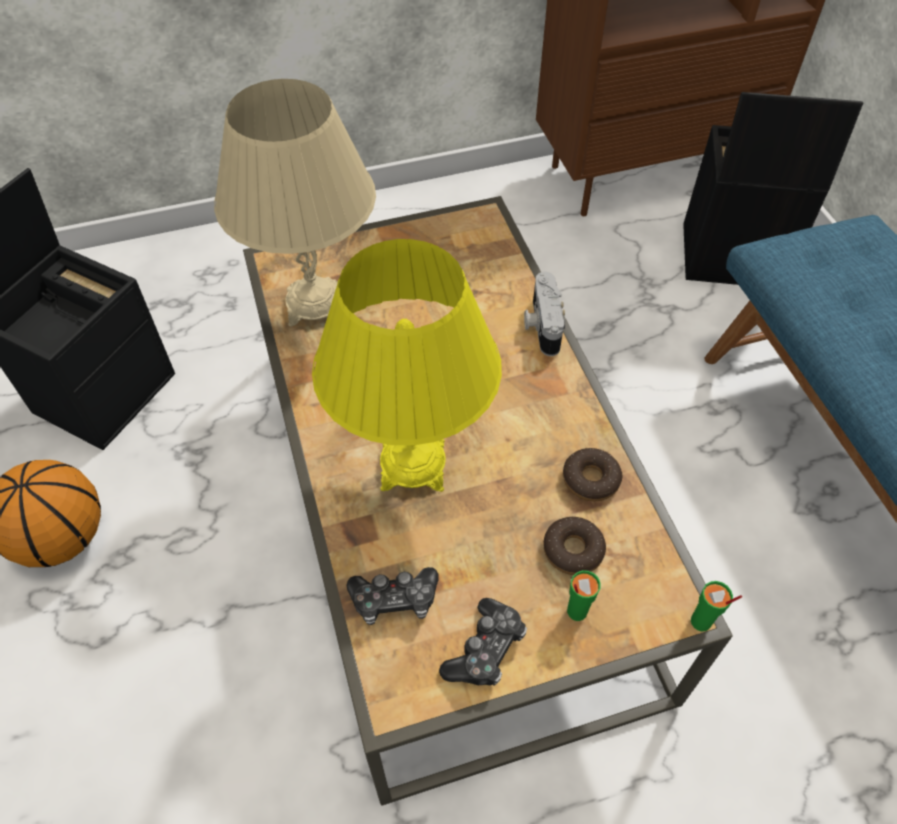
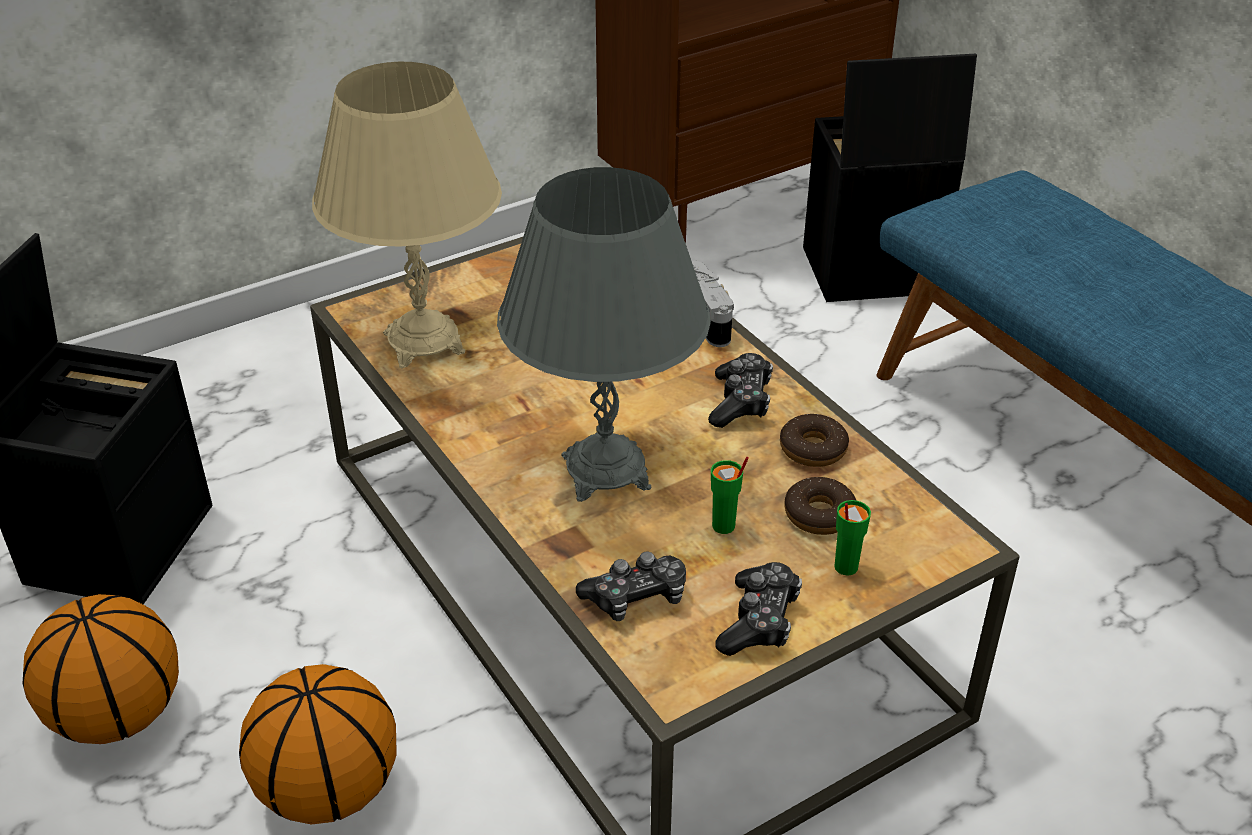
camera: 15 degrees left, 15 degrees down
(182, 637) = (327, 789): none -> basketball
(412, 464) = (605, 471): yellow table lamp -> grey table lamp
(546, 416) = (740, 402): none -> game controller
(701, 622) = (982, 550): green cup -> green cup (724, 526)

